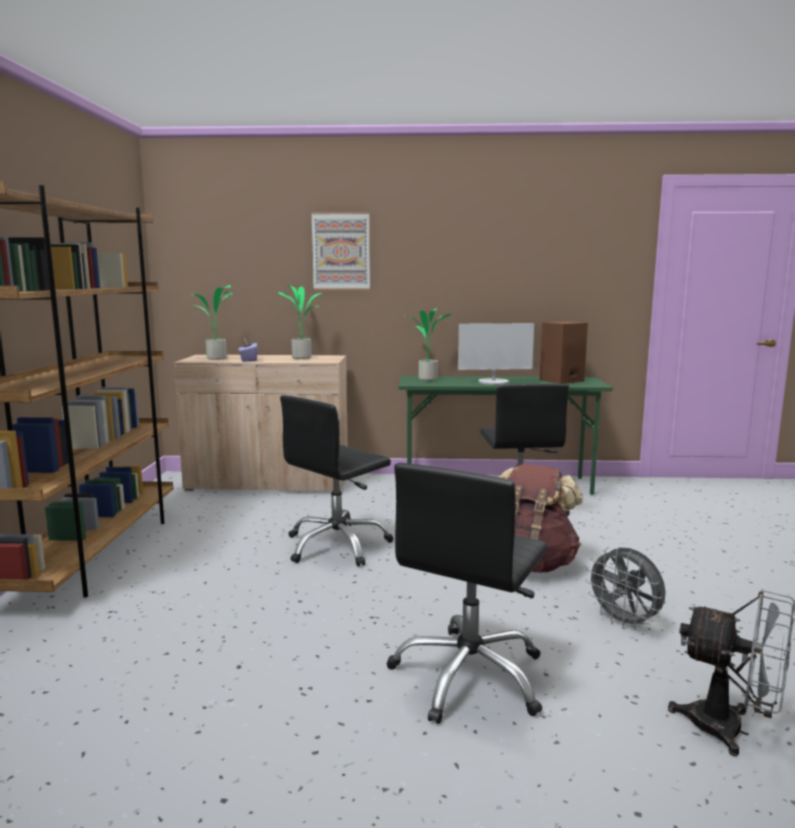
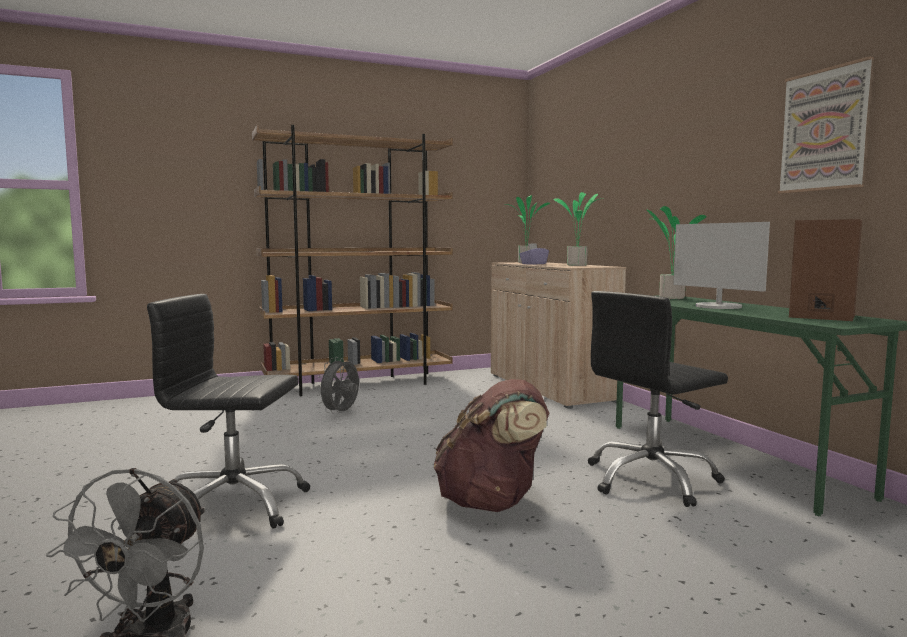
camera: 65 degrees right, 5 degrees down
(337, 545) = (444, 429): black office chair -> none
(341, 251) = (632, 152): picture -> picture (824, 130)
(624, 622) = (379, 567): grey fan -> grey fan (341, 413)

